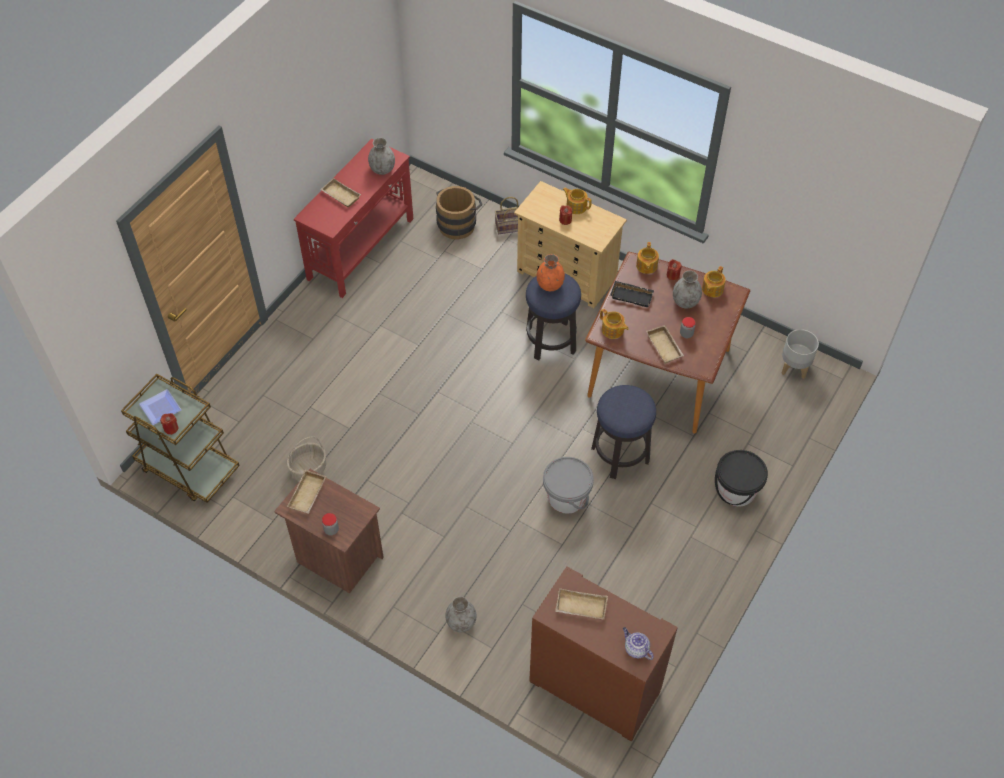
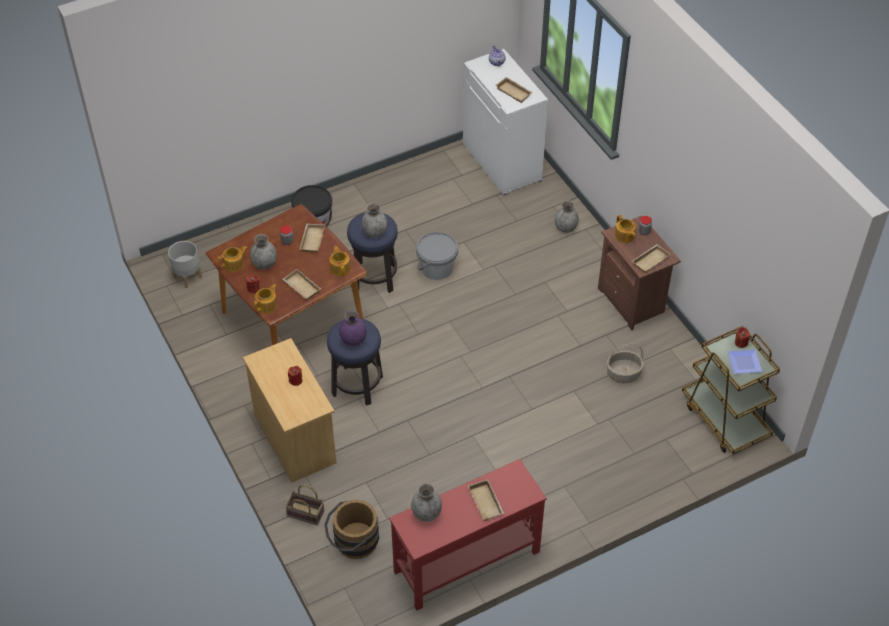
camera: 150 degrees left, 5 degrees down
(550, 285) = (353, 340): orange vase -> purple vase
(576, 206) = (275, 389): teapot -> teapot (624, 236)
(593, 686) = (503, 162): brown cabinet -> white cabinet
(618, 400) = (374, 232): none -> grey vase
(632, 295) = (300, 287): black tray -> beige tray

